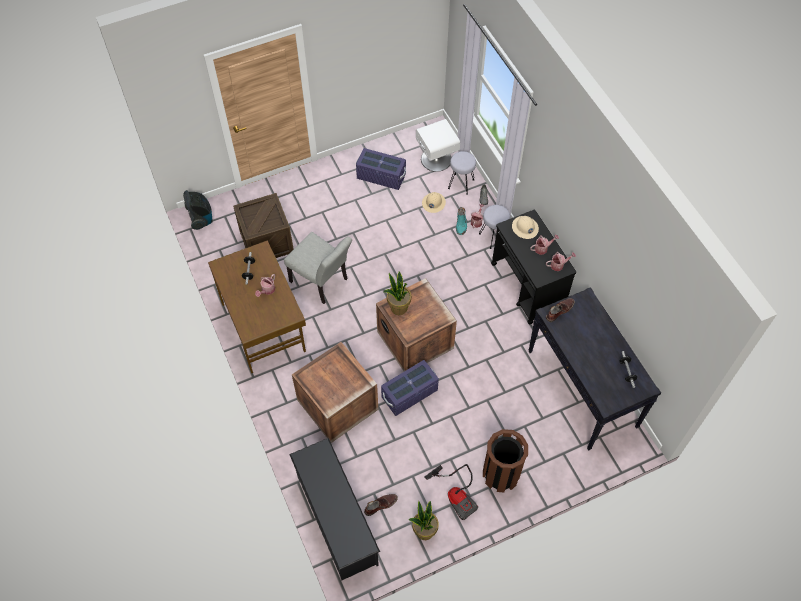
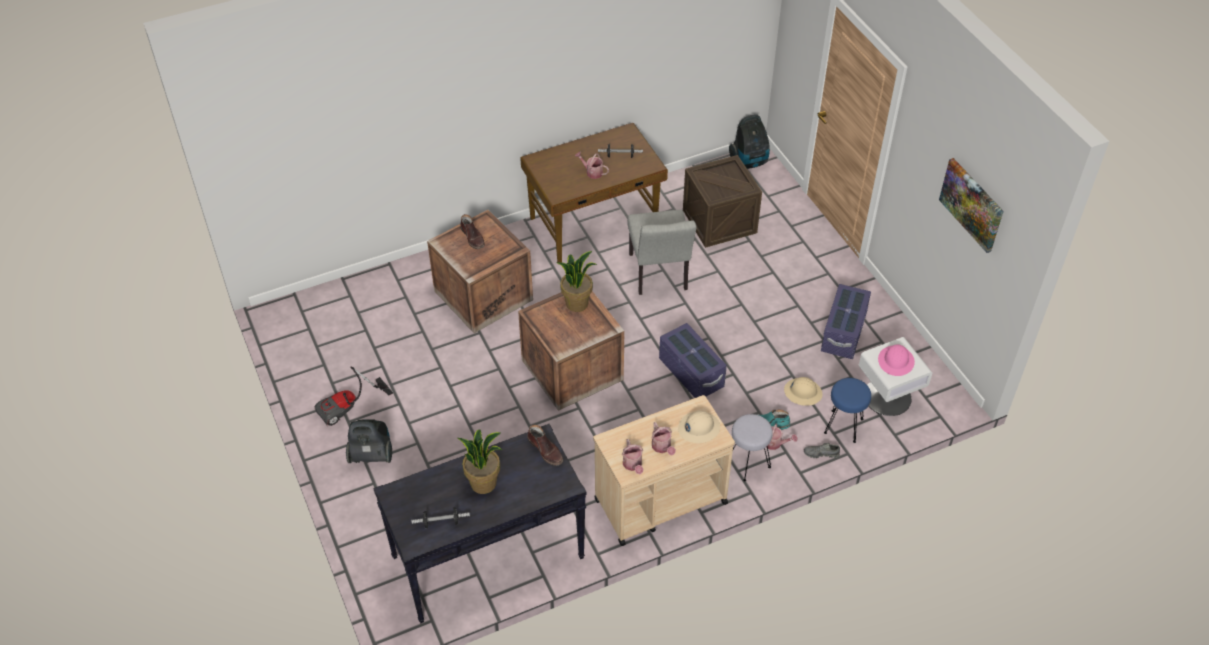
camera: 90 degrees right, 10 degrees down
(322, 282) = (659, 276): grey chair -> grey chair turned 45 degrees counterclockwise
(336, 519) = (339, 298): black shoe rack -> none
(380, 505) = (350, 336): brown boot -> brown boot (473, 237)
(393, 32) = (972, 204): none -> picture
(409, 394) = (493, 363): purple storage box -> purple storage box (691, 373)
(424, 531) = (311, 376): potted plant -> potted plant (483, 483)
(438, 135) = (896, 361): none -> pink hard hat
(461, 183) = (844, 426): grey stool -> blue stool
(500, 474) = (371, 455): brown trash can -> vacuum cleaner
(527, 287) = (659, 501): black cart -> beige cart

